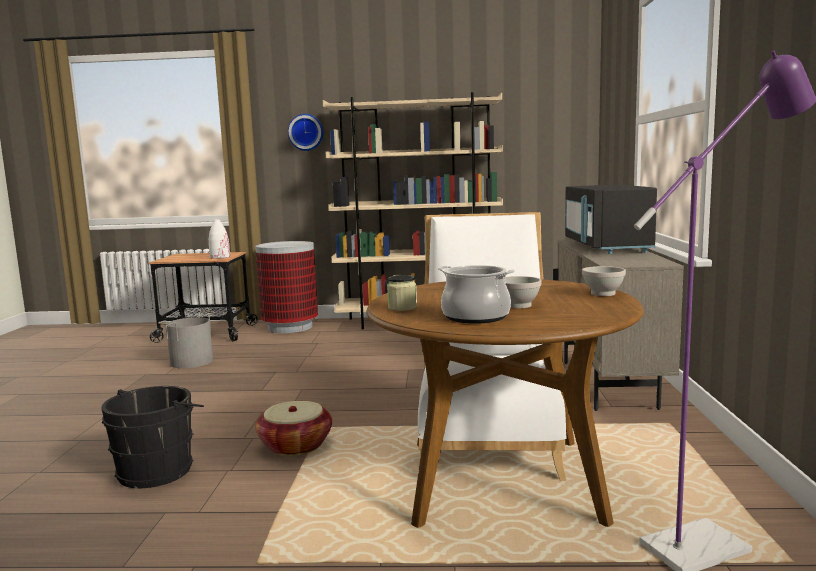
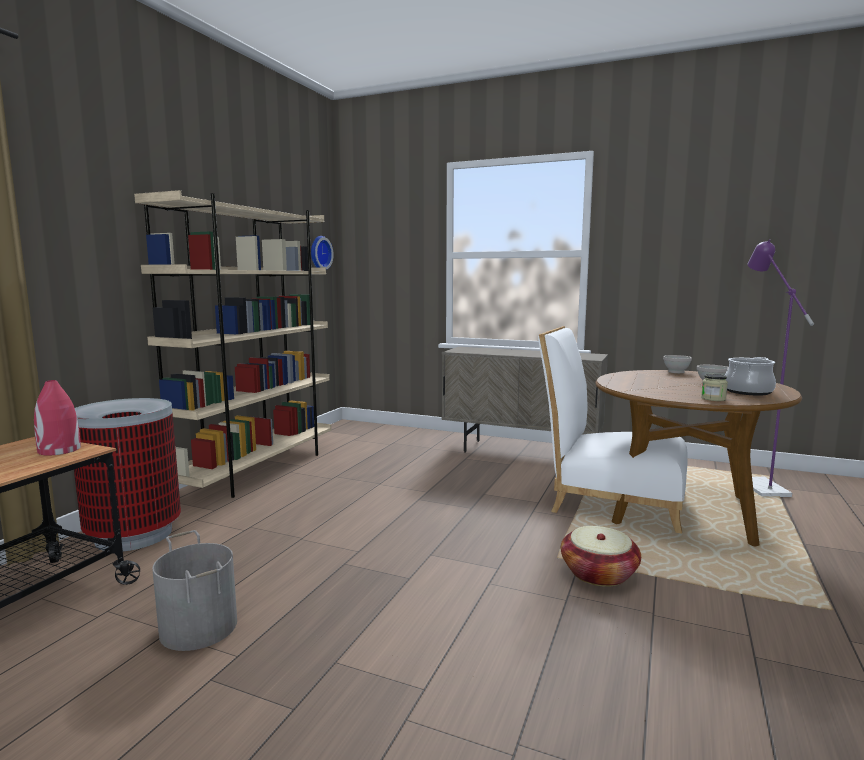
camera: 70 degrees left, 0 degrees up
(159, 469) = (646, 660): black bucket -> none
(219, 257) = (59, 450): white vase -> red vase
(306, 132) = (92, 231): wall clock -> wall clock (319, 253)
(606, 247) = (508, 351): black microwave -> none

